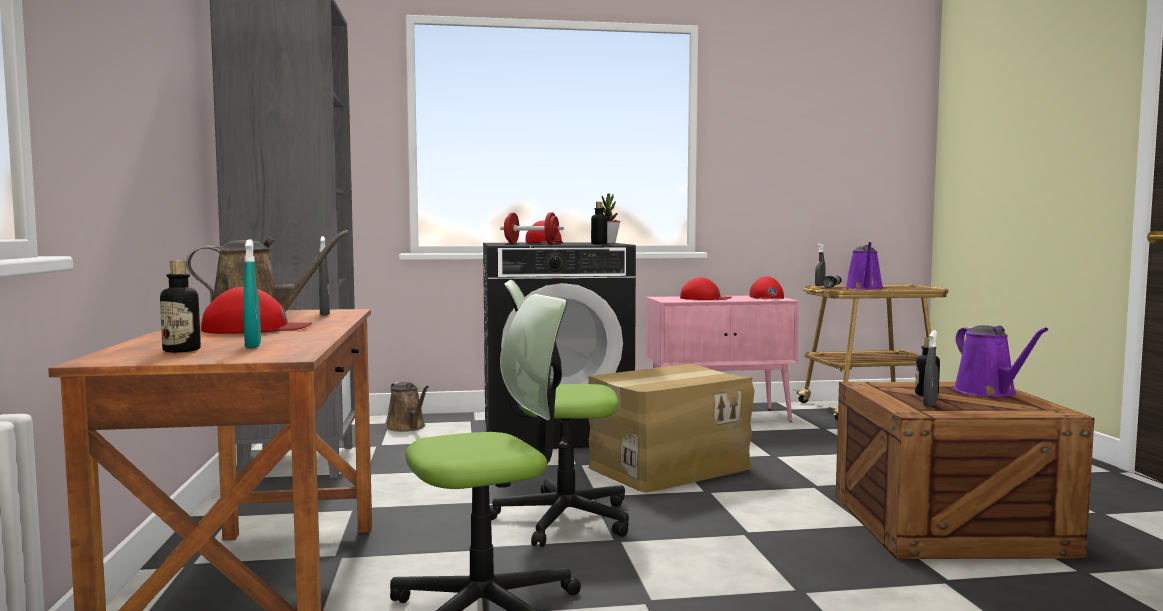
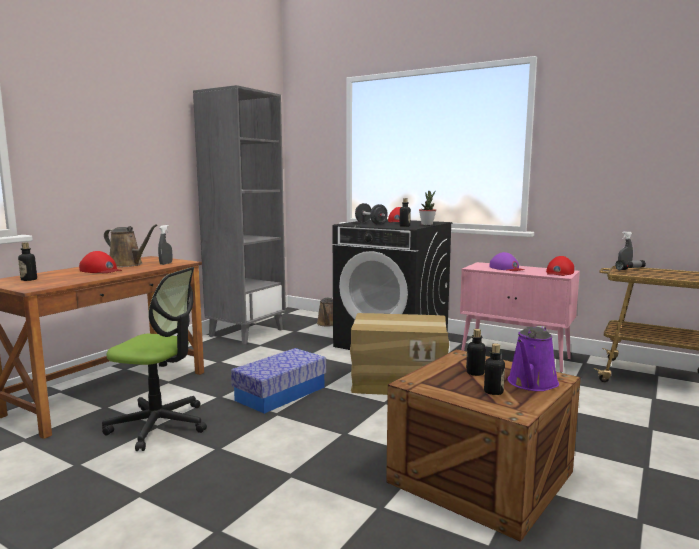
camera: 40 degrees right, 5 degrees up
(253, 346) = (52, 281): turquoise spray bottle -> none
(531, 243) = (371, 223): red dumbbell -> black dumbbell
(562, 518) = (280, 393): office chair -> storage box
(704, 298) = (506, 268): red cap -> purple cap
(864, 288) = (658, 274): purple watering can -> none
(930, 404) = (445, 380): grey spray bottle -> none
(990, 403) = (493, 392): none -> bottle

